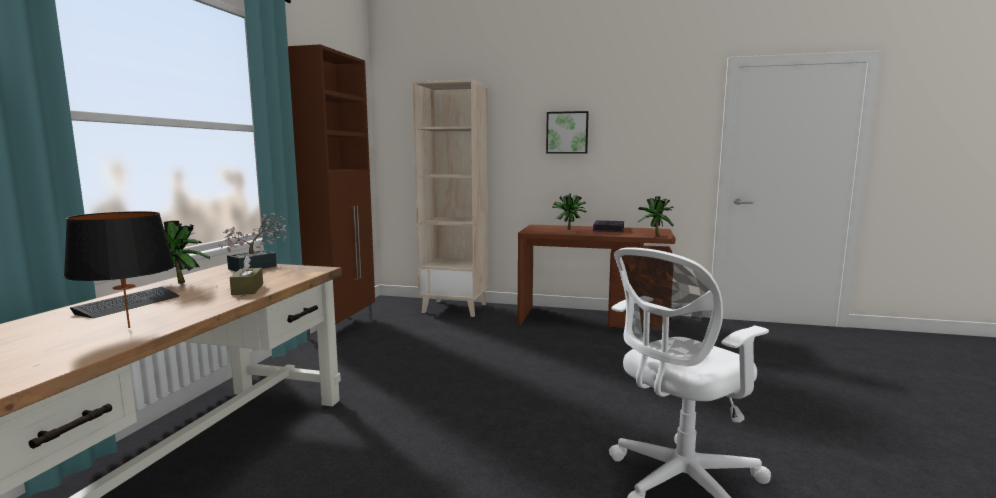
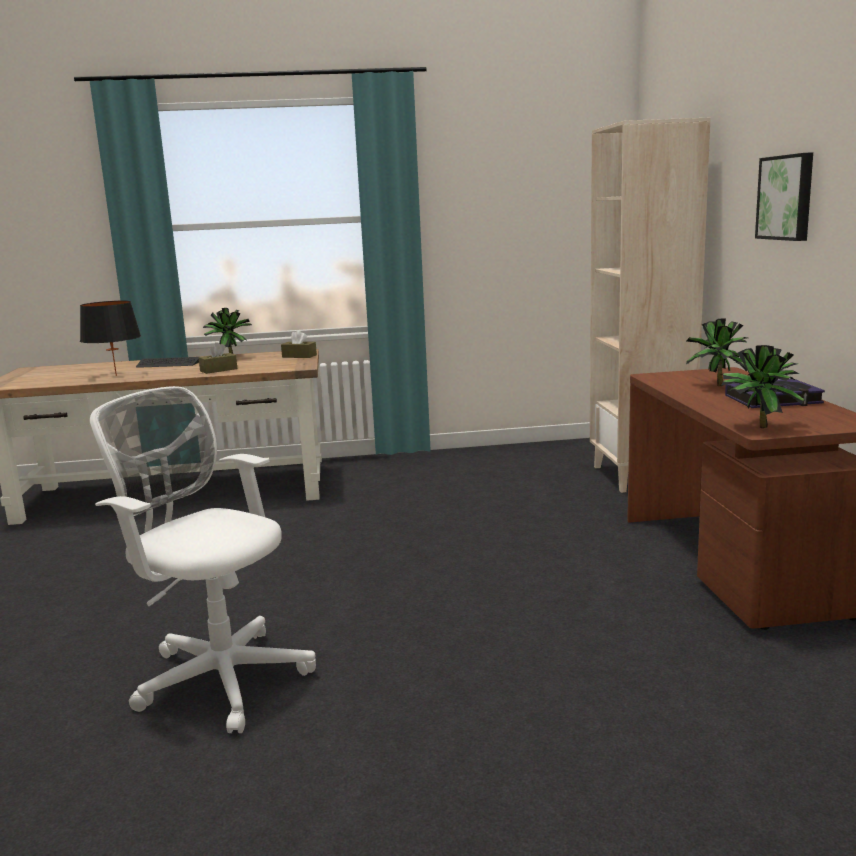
camera: 70 degrees right, 5 degrees up
(258, 267) = (299, 356): potted plant -> brown tissue box
(342, 327) = (494, 452): brown cabinet -> none

